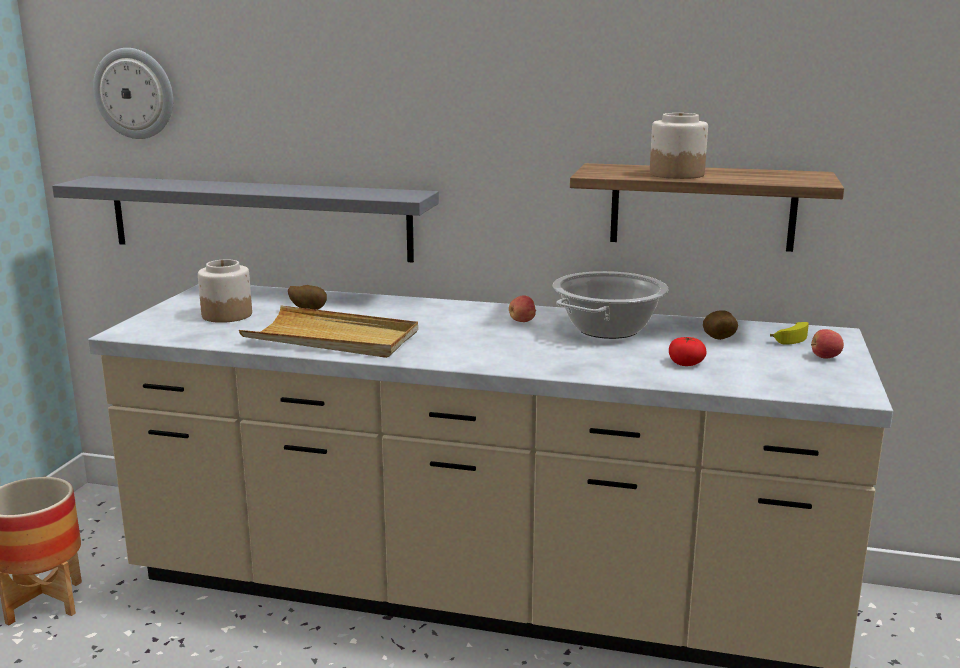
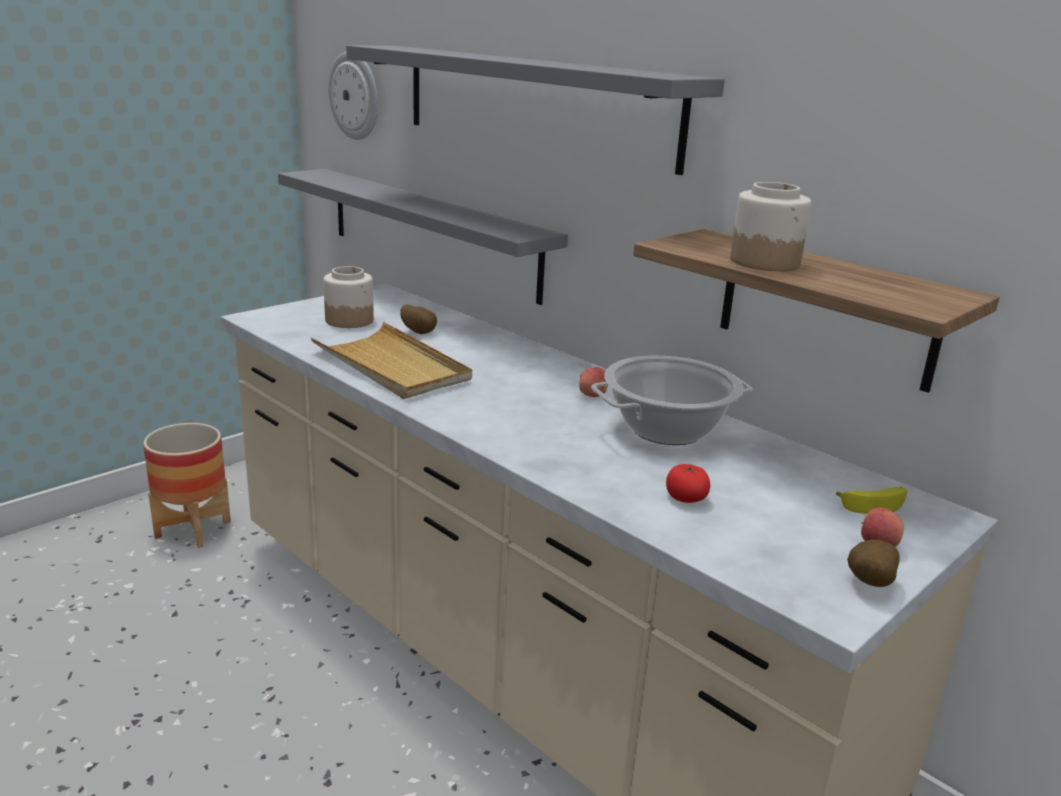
camera: 30 degrees right, 5 degrees up
(385, 78) = (533, 103): none -> grey shelf
(718, 340) = (774, 479): potato -> potato (867, 584)

